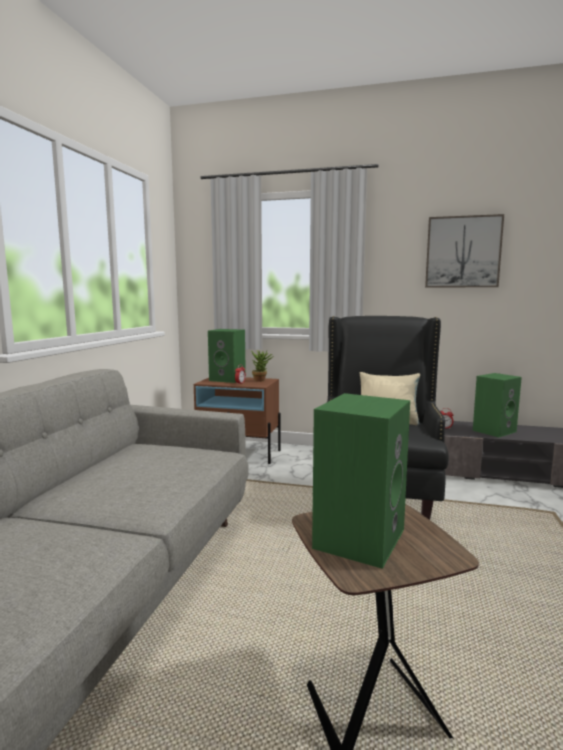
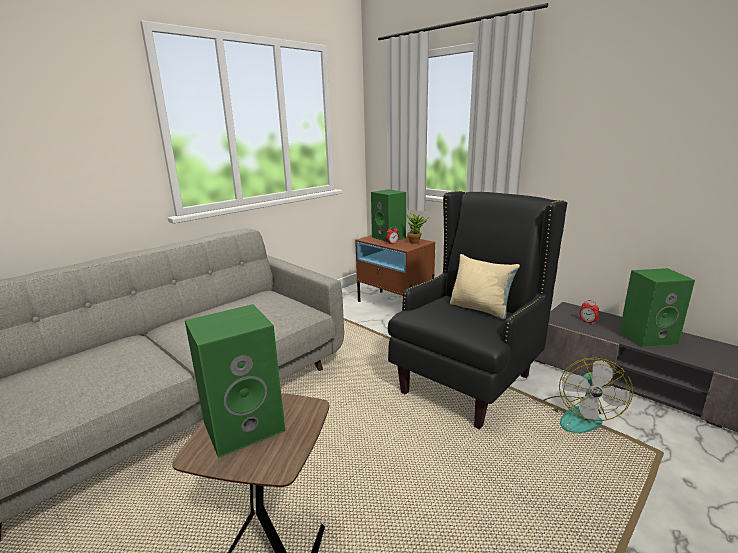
camera: 30 degrees right, 10 degrees up
(463, 252) = (651, 110): picture -> none
(481, 503) = (579, 415): none -> fan

